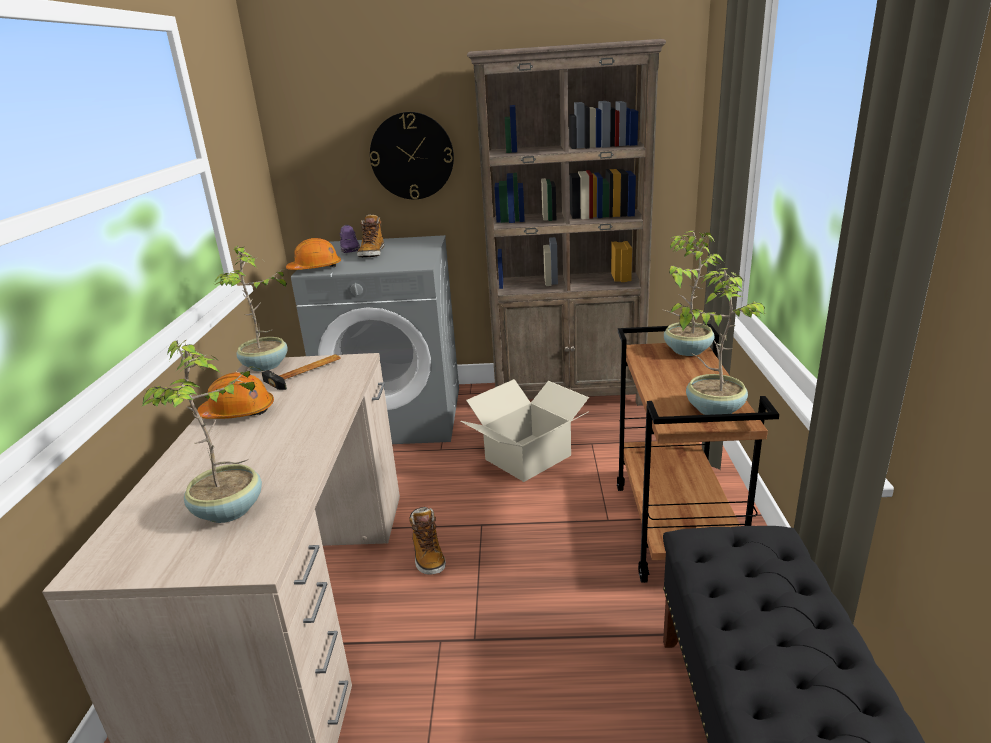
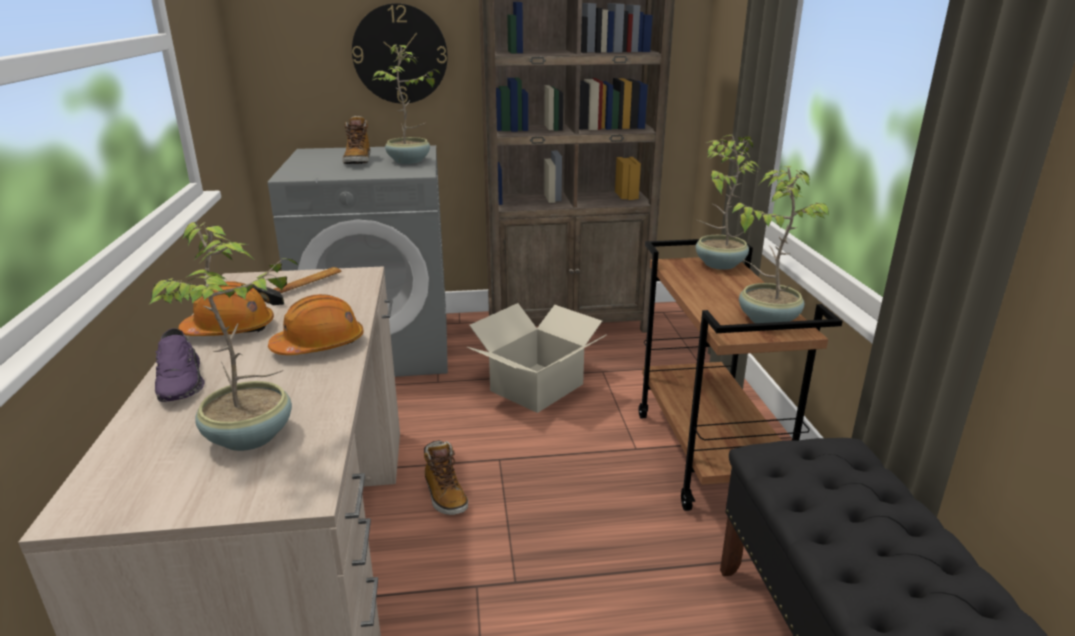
camera: 10 degrees left, 0 degrees up
(266, 366) = (250, 280): potted plant -> potted plant (409, 161)
(315, 268) = (295, 174): orange hard hat -> orange hard hat (319, 345)
(351, 249) = (330, 156): purple shoe -> purple shoe (182, 382)

